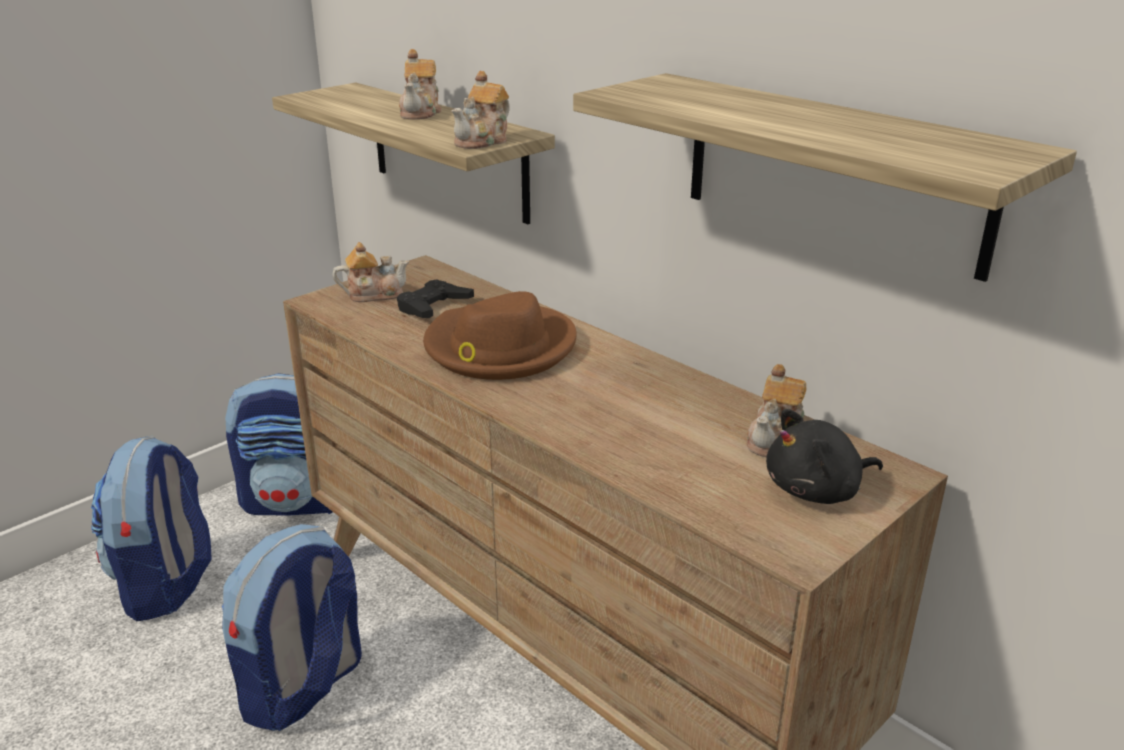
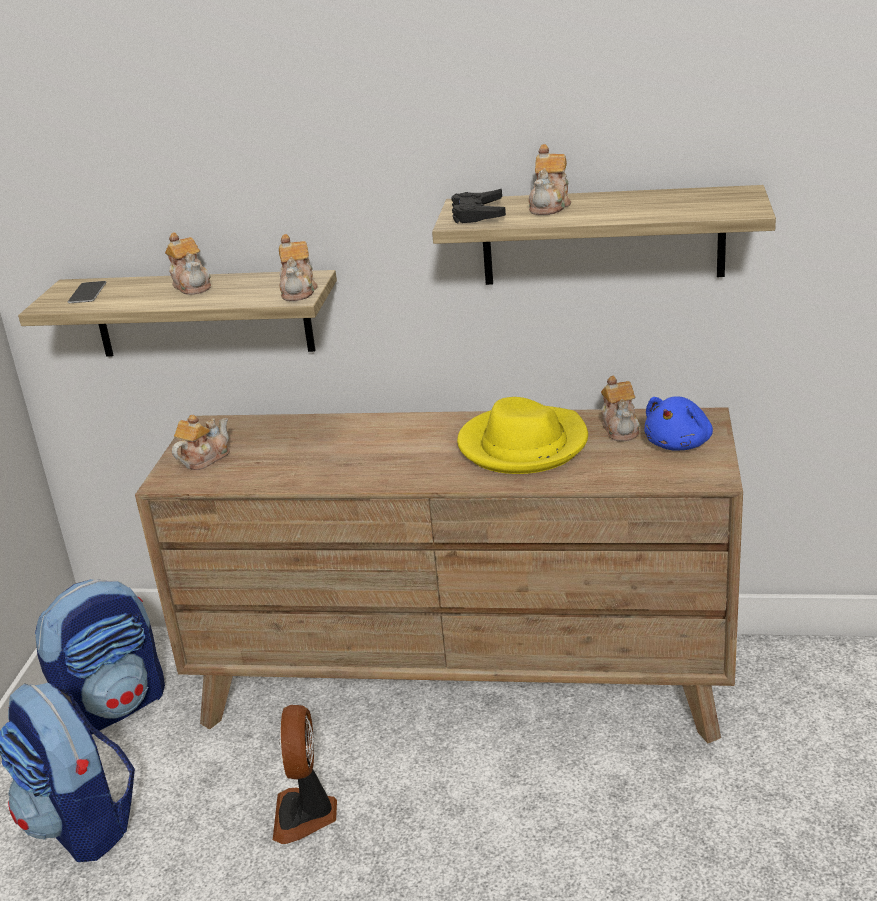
camera: 35 degrees left, 0 degrees up
(303, 688) = (306, 814): backpack -> fan
(346, 96) = (87, 292): none -> phone
(433, 306) = (268, 447): black game controller -> black game controller (478, 213)
(499, 348) = (368, 452): brown hat -> none
(645, 407) = (523, 445): none -> yellow hat
(745, 103) = (550, 206): none -> teapot
(817, 490) = (679, 444): black plush toy -> blue plush toy

